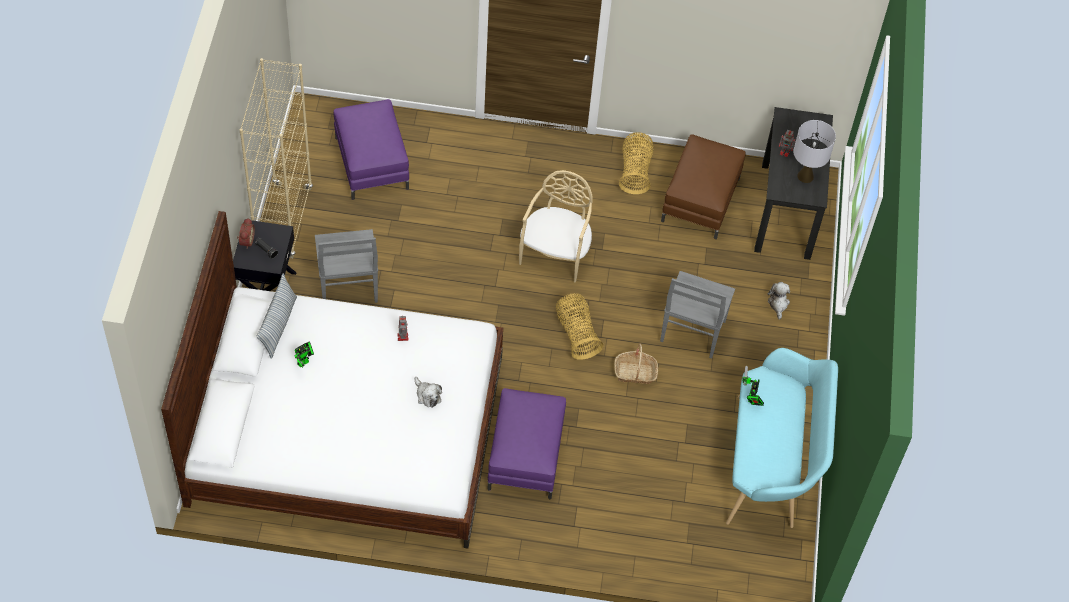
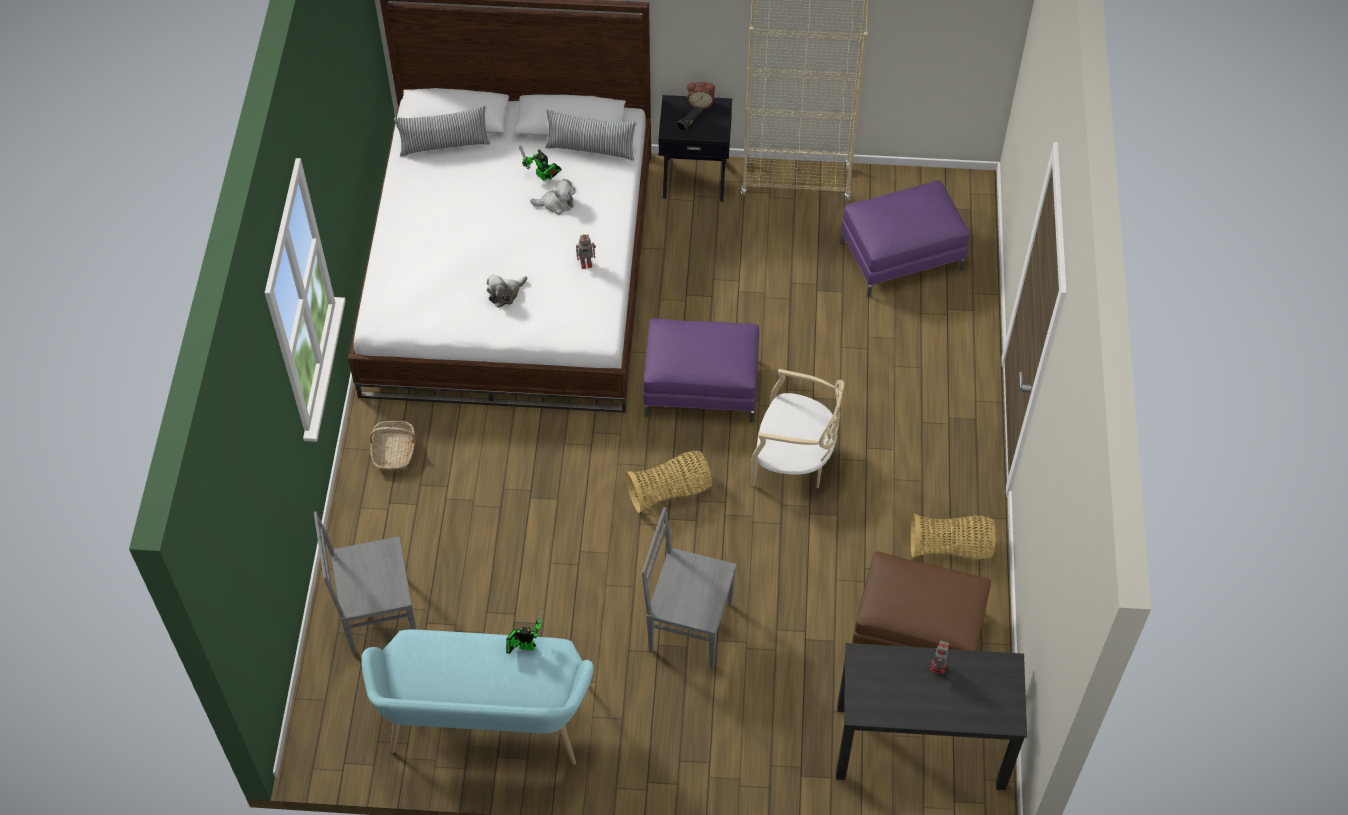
camera: 90 degrees right, 0 degrees up
(254, 434) = (444, 145): none -> pillow
(348, 287) = (709, 251): grey chair -> grey chair (377, 615)
(525, 455) = (485, 446): purple ottoman -> purple ottoman (701, 387)
(635, 373) = (616, 560): basket -> basket (394, 451)
(778, 303) = (750, 735): plush toy -> plush toy (556, 204)
(805, 176) = (897, 695): grey table lamp -> none

